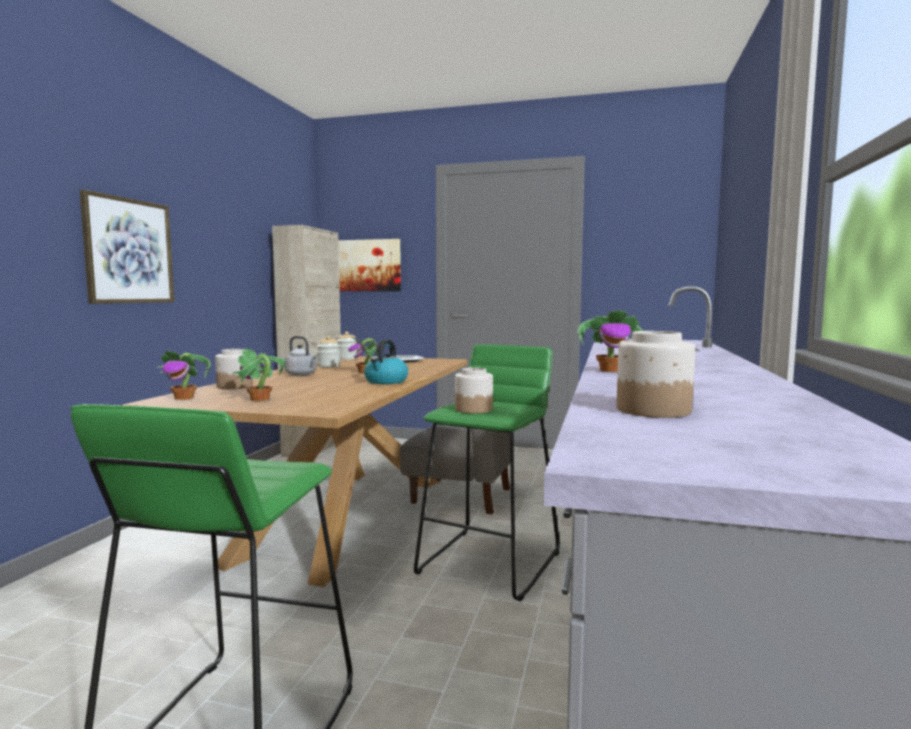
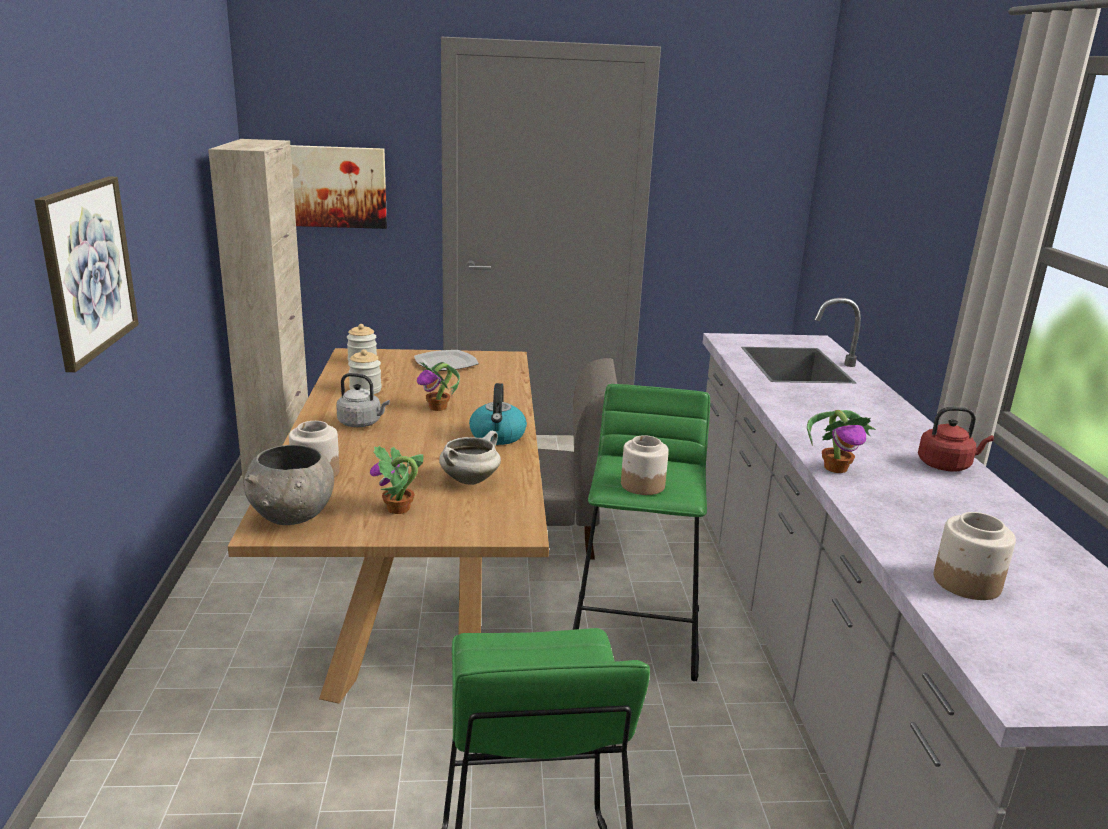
camera: 20 degrees left, 15 degrees up
(185, 398) = (293, 517): potted plant -> grey bowl
(333, 393) = (470, 479): none -> white cooking pot
(733, 373) = (946, 465): none -> red kettle

